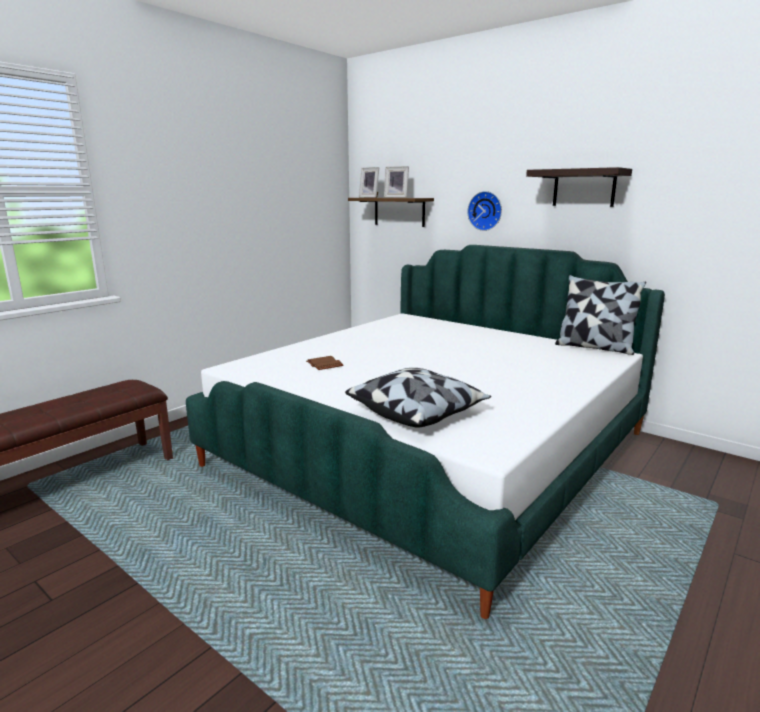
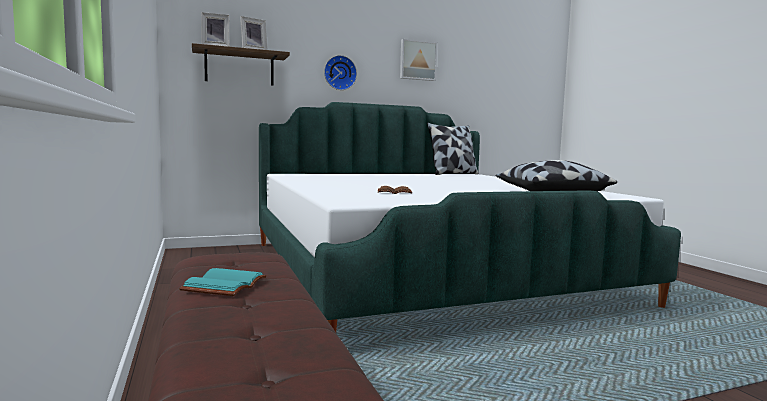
camera: 60 degrees left, 10 degrees down
(70, 400) = (226, 285): none -> turquoise book
(584, 188) = (417, 60): shelf -> picture

